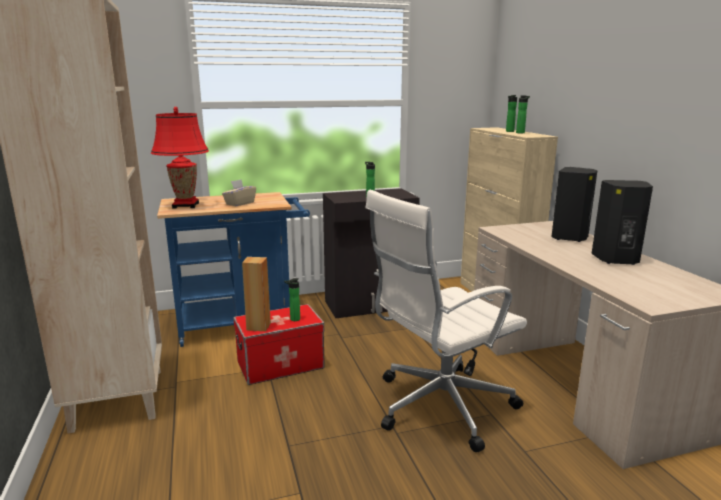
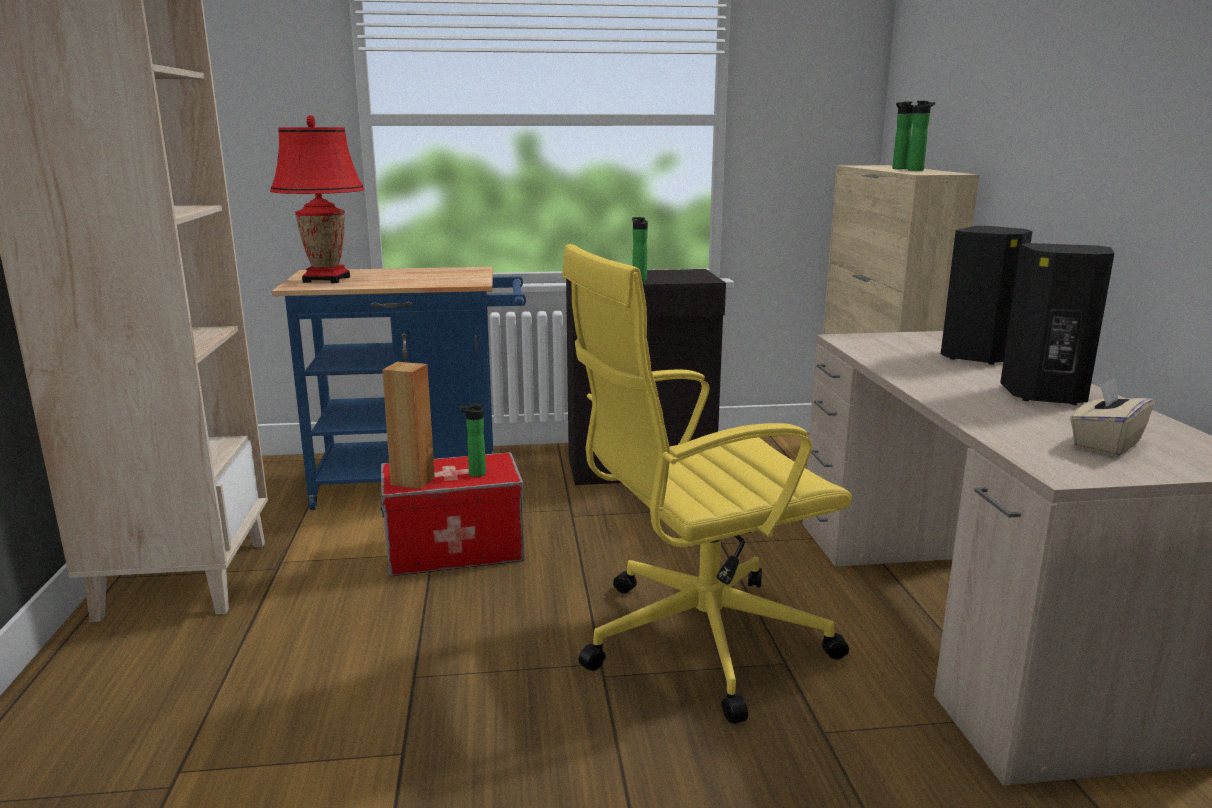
camera: 10 degrees right, 0 degrees up
(239, 203) = (413, 279): beige tissue box -> beige tissue box (1105, 444)
(439, 406) = (696, 640): white office chair -> yellow office chair

